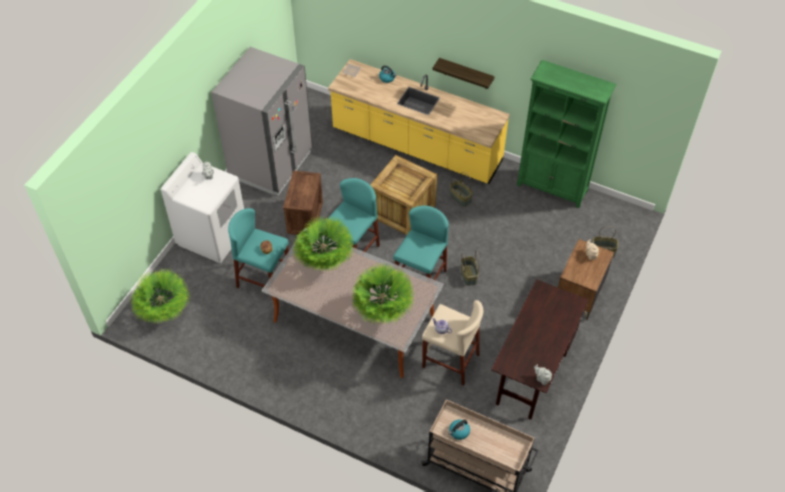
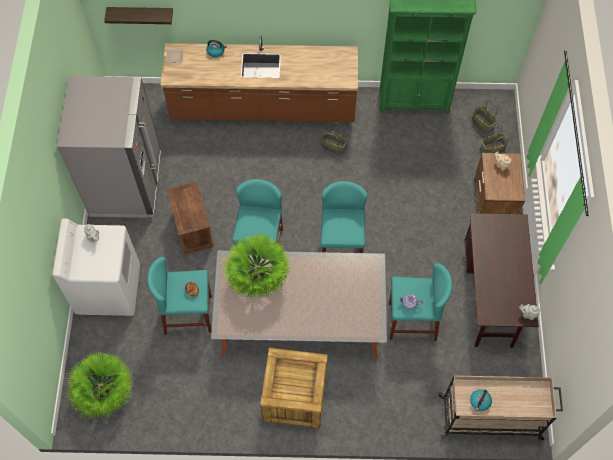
camera: 25 degrees left, 10 degrees up
(383, 311) = (343, 308): potted plant -> none
(404, 210) = (287, 182): crate -> crate (296, 395)
(416, 147) = (263, 108): yellow counter -> brown counter
(450, 361) = (412, 321): beige stool -> turquoise stool
(466, 74) = (303, 21): shelf -> shelf (141, 14)
(469, 275) = (384, 225): basket -> basket (483, 124)

